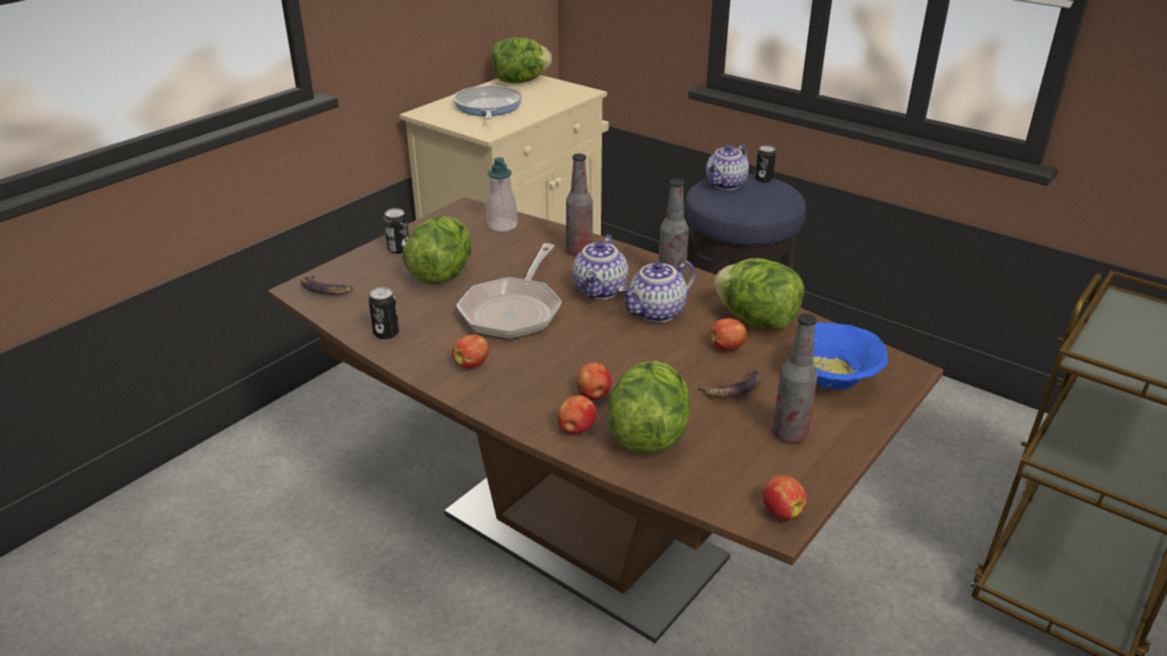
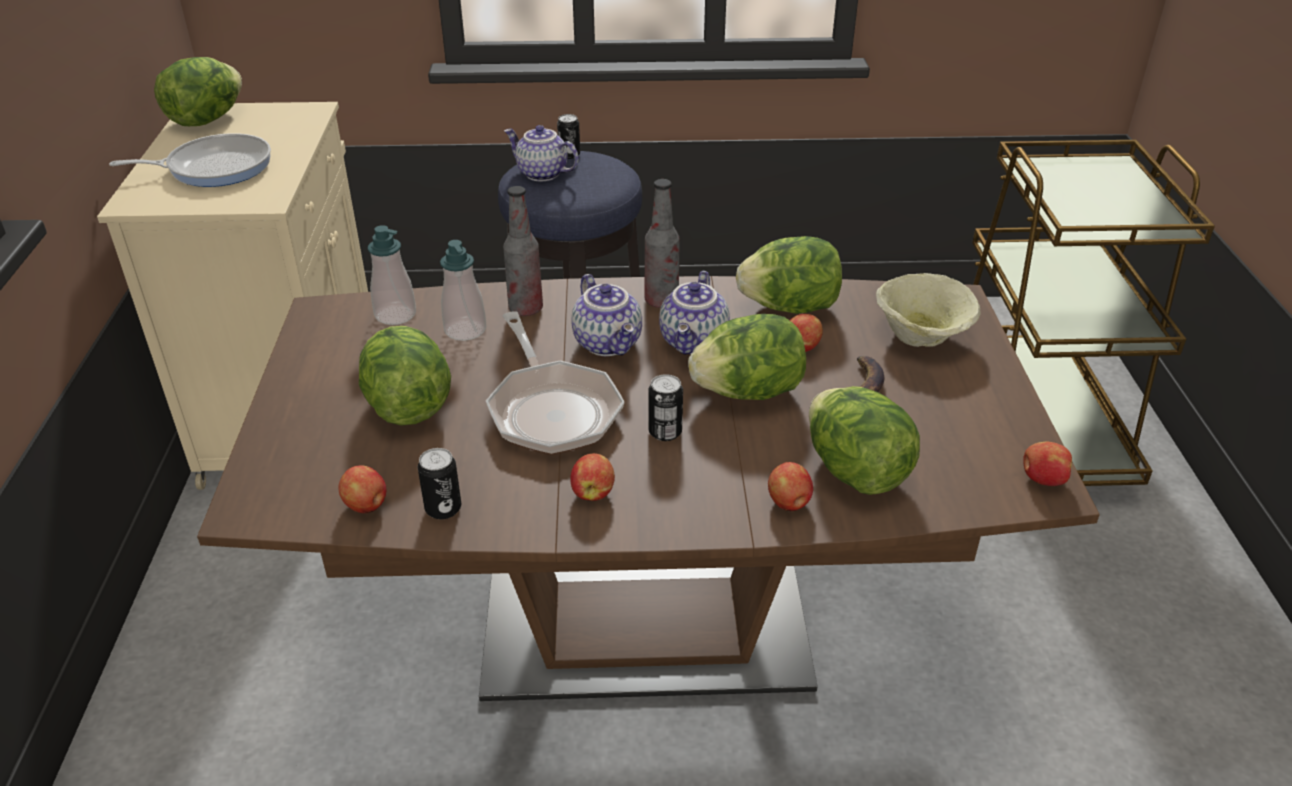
camera: 40 degrees left, 5 degrees up
(325, 289) = (281, 495): banana -> none
(398, 249) = (305, 399): can -> can (665, 432)
(487, 107) = (214, 168): frying pan -> frying pan turned 120 degrees clockwise
(528, 249) = (465, 330): none -> soap dispenser
(593, 395) = (756, 459): apple -> apple (366, 506)
(647, 356) = (748, 392): none -> lettuce
(726, 185) = (541, 174): teapot -> teapot turned 120 degrees clockwise
(789, 434) = (956, 404): bottle -> none
(834, 381) = (923, 336): blue bowl -> beige bowl

